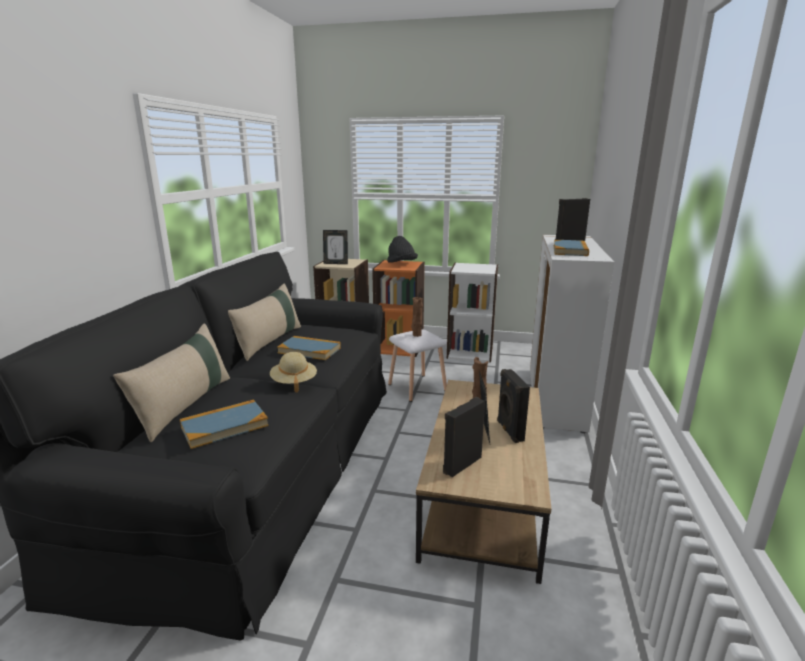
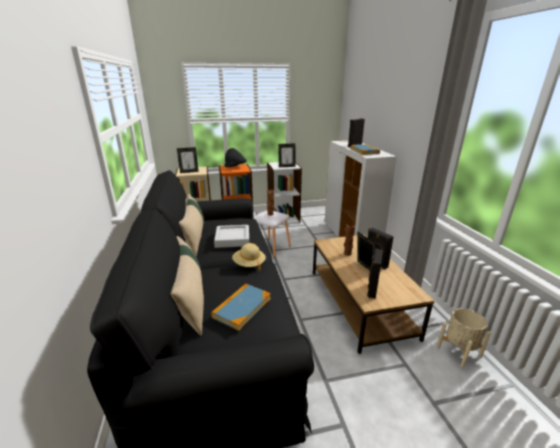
camera: 25 degrees left, 5 degrees up
(309, 350) = (232, 239): book -> grey tray
(475, 270) = (286, 166): none -> picture frame
(594, 623) = (458, 351): none -> beige planter

